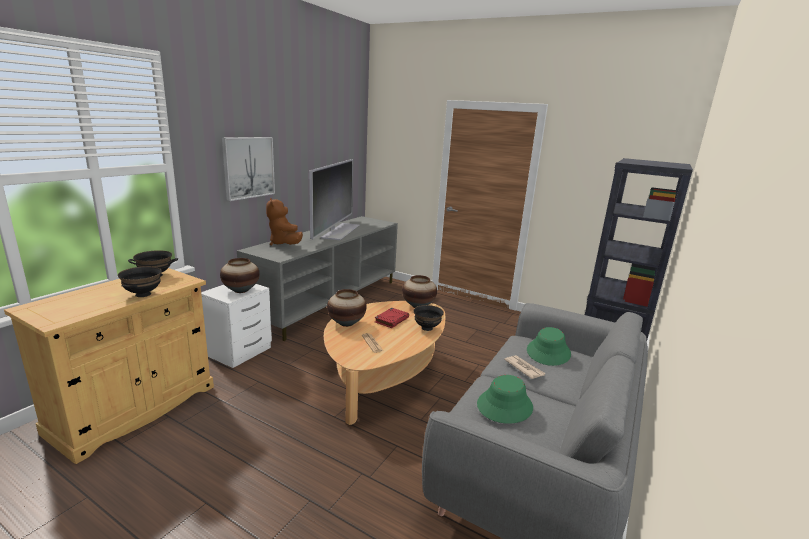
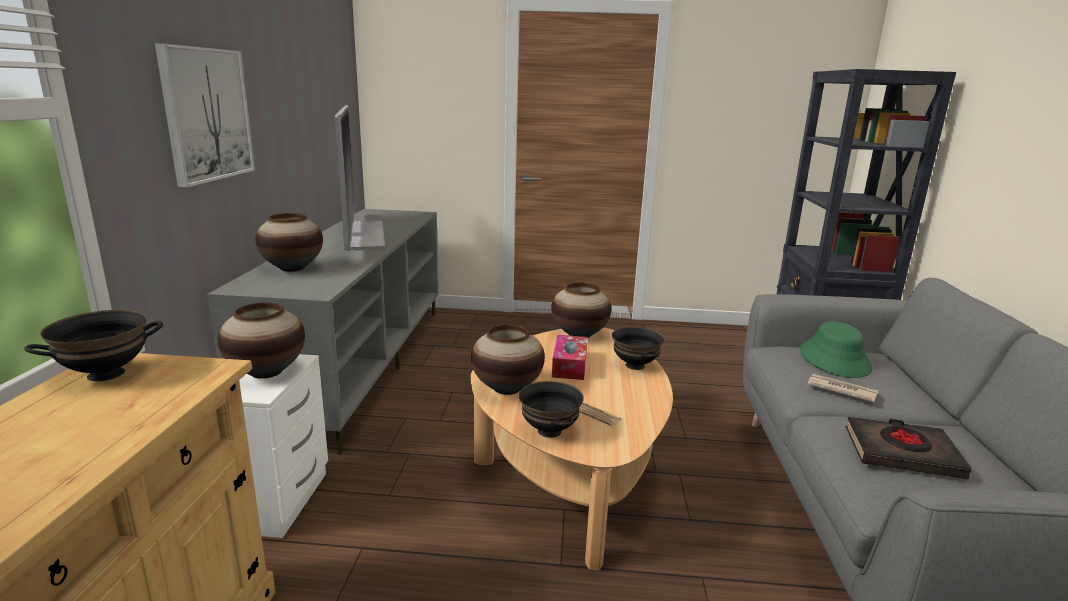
camera: 25 degrees left, 0 degrees up
(143, 294) = (132, 425): black bowl -> black bowl (548, 431)
(284, 244) = (292, 268): brown plush toy -> vase
(391, 320) = (569, 365): red book -> tissue box
(504, 406) = (901, 453): green hat -> black book

